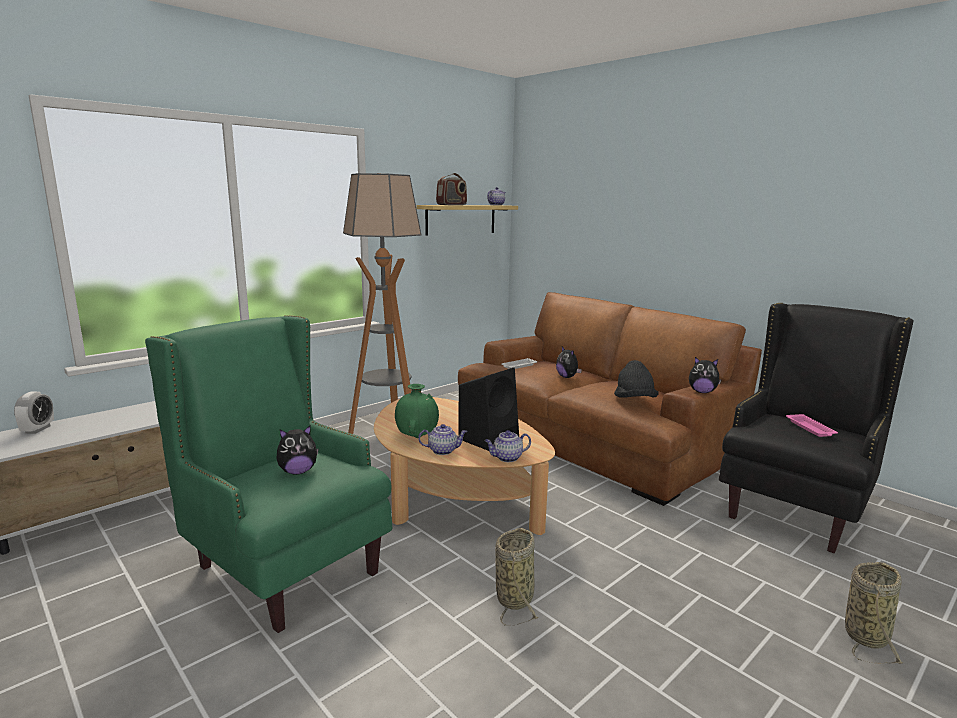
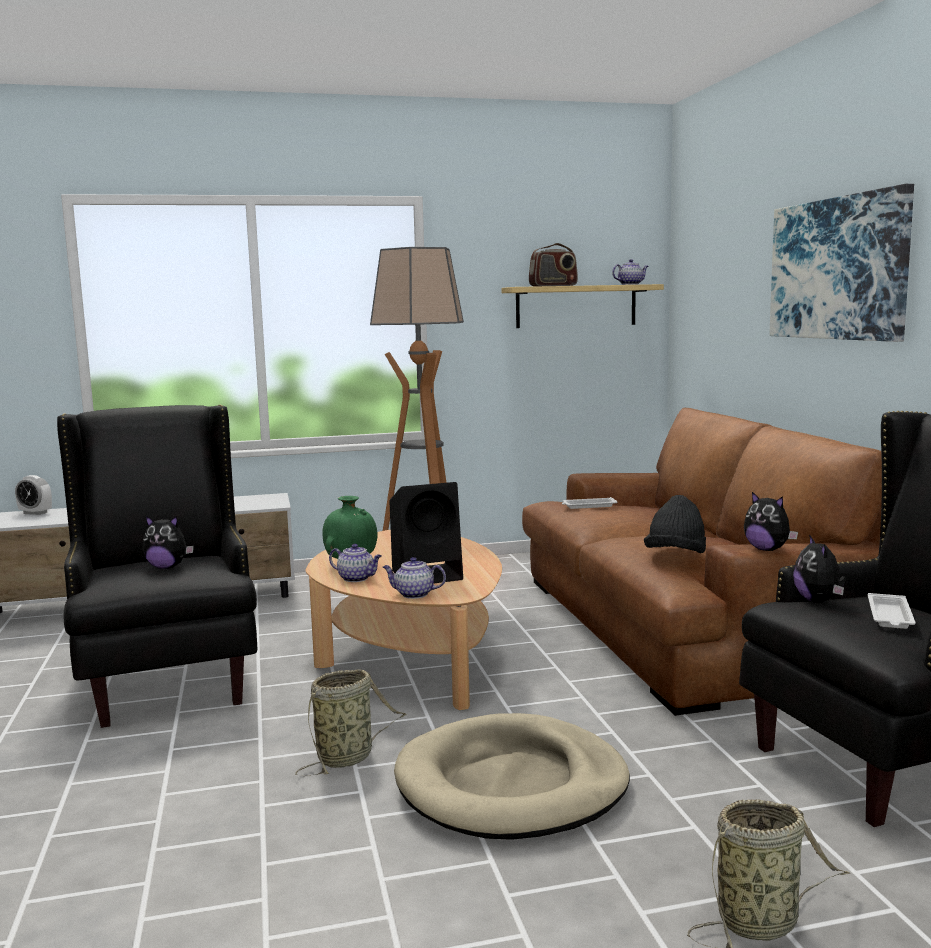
camera: 30 degrees right, 5 degrees down
(38, 429) = (35, 513): alarm clock -> alarm clock turned 75 degrees clockwise
(286, 568) = (169, 681): green armchair -> black armchair
(567, 377) = (638, 524): plush toy -> plush toy (818, 601)
(641, 585) = (511, 785): none -> beige dog bed
(680, 207) = (837, 269): none -> picture
(811, 428) = (890, 616): pink tray -> white tray

